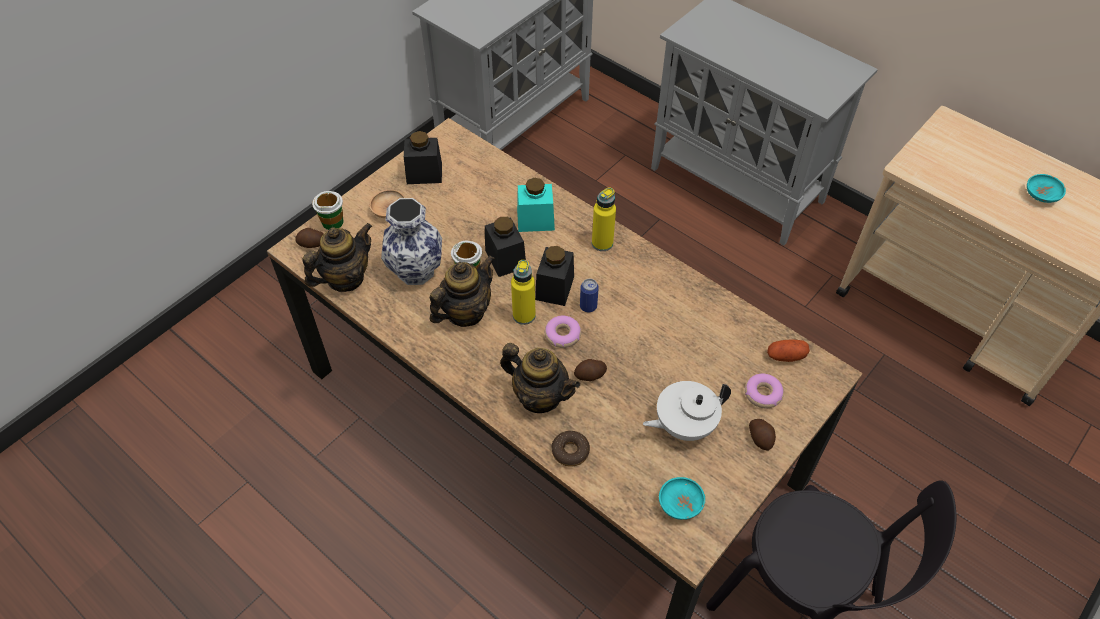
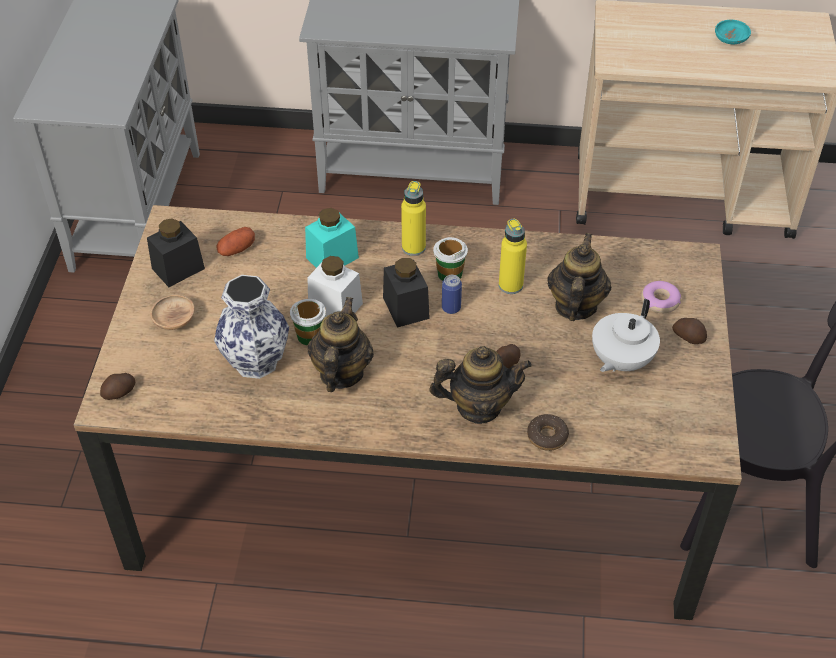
camera: 35 degrees left, 5 degrees down
(333, 222) = (122, 361): cup -> cup (449, 273)
(345, 278) = (188, 406): teapot -> teapot (575, 306)
(505, 259) = (335, 306): black jar -> white jar
(524, 315) = (399, 346): yellow bottle -> yellow bottle (510, 285)
(562, 335) = (450, 344): donut -> none
(680, 504) = (674, 425): turquoise bowl -> none
(786, 356) = (651, 261): potato -> potato (236, 249)

